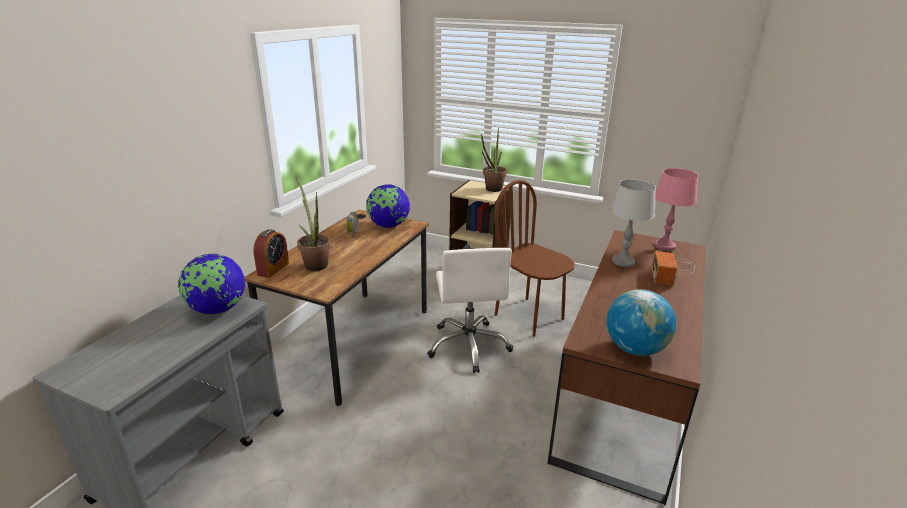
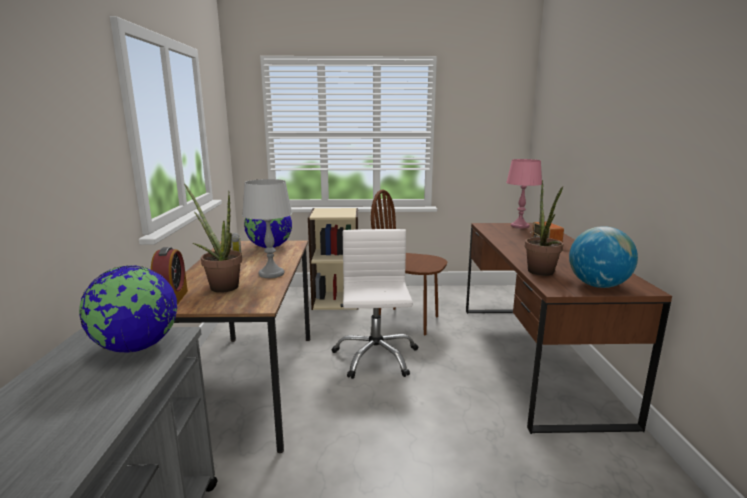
camera: 25 degrees left, 10 degrees down
(469, 345) = (375, 357): white office chair -> white office chair turned 150 degrees counterclockwise
(491, 190) = (343, 211): potted plant -> potted plant (541, 273)
(623, 262) = (506, 239): grey table lamp -> grey table lamp (271, 274)

